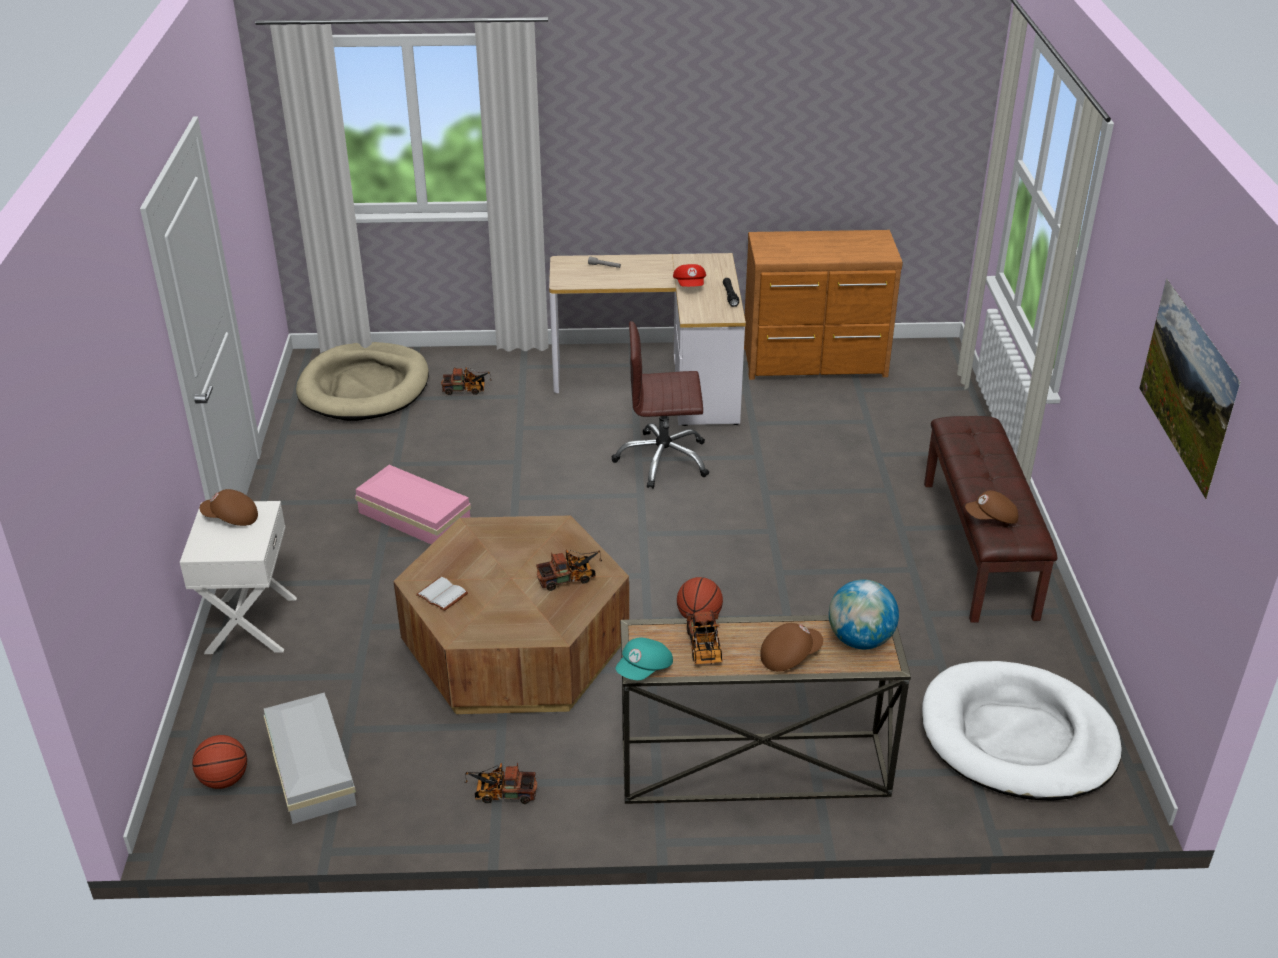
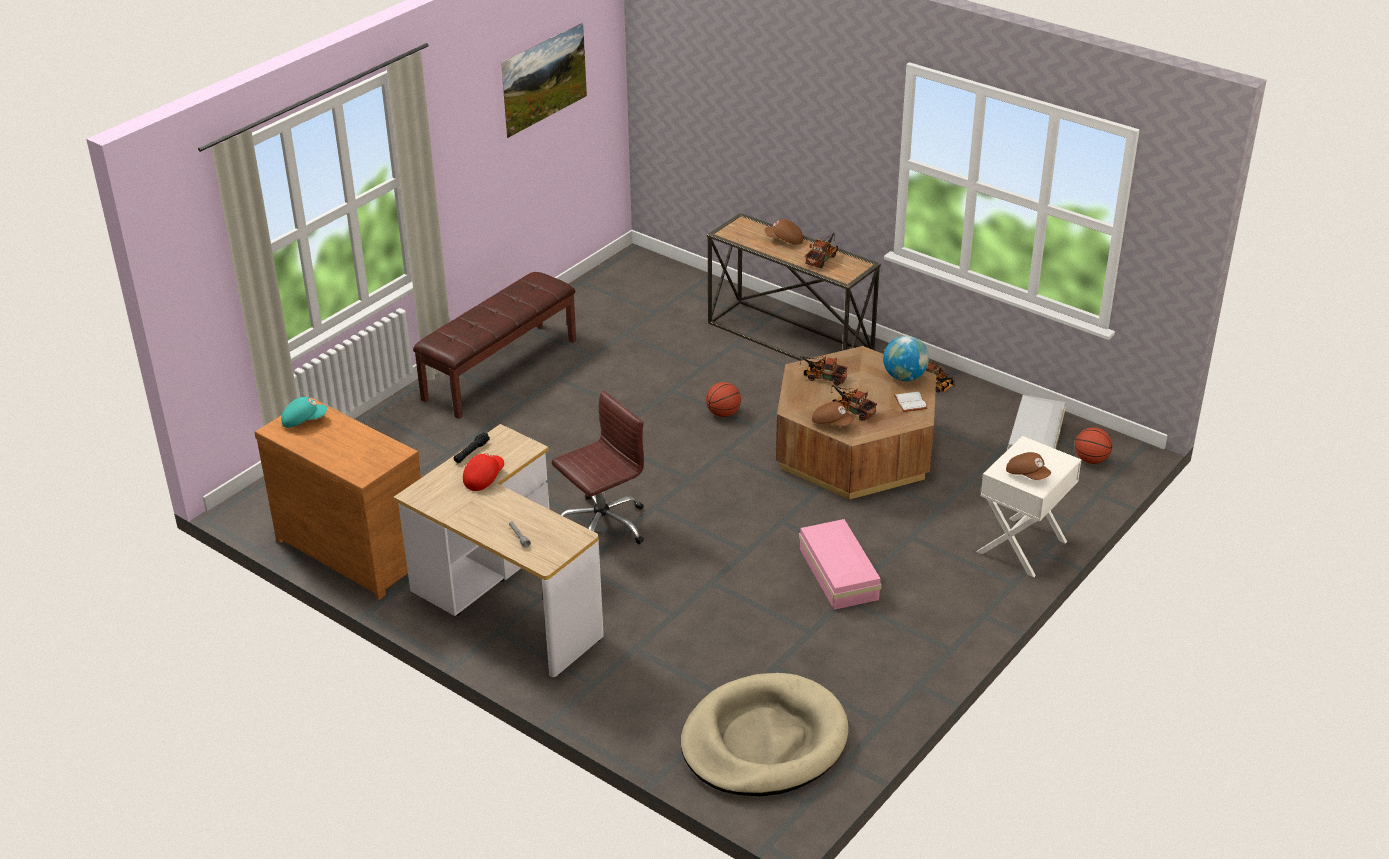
camera: 140 degrees left, 0 degrees up
(467, 390) = (673, 683): toy truck -> toy truck (851, 410)
(644, 670) = (862, 264): turquoise cap -> turquoise cap (304, 420)
(663, 460) = (602, 525): brown office chair -> brown office chair turned 75 degrees counterclockwise
(860, 640) = (740, 232): globe -> globe (904, 377)
(991, 518) = (540, 292): brown cap -> brown cap (832, 423)
(1017, 737) = (642, 292): white dog bed -> none

